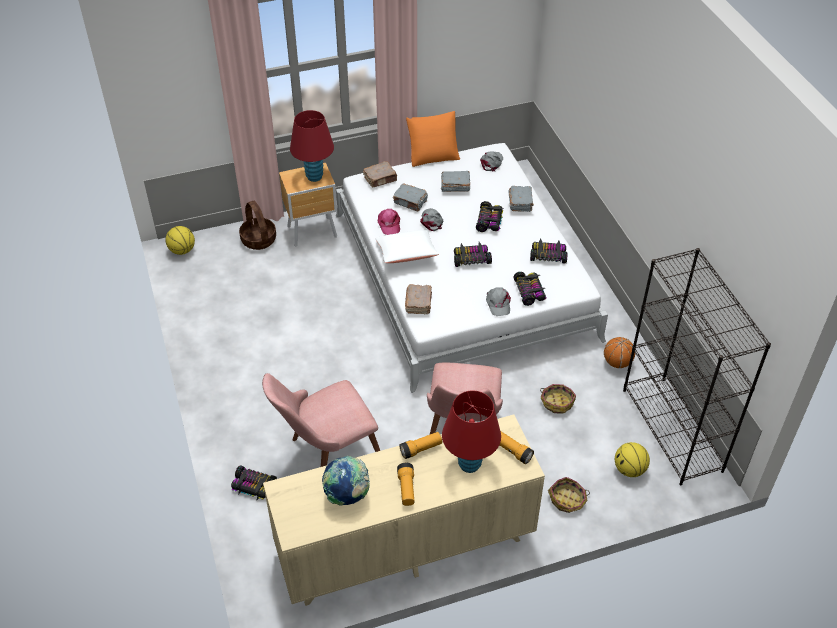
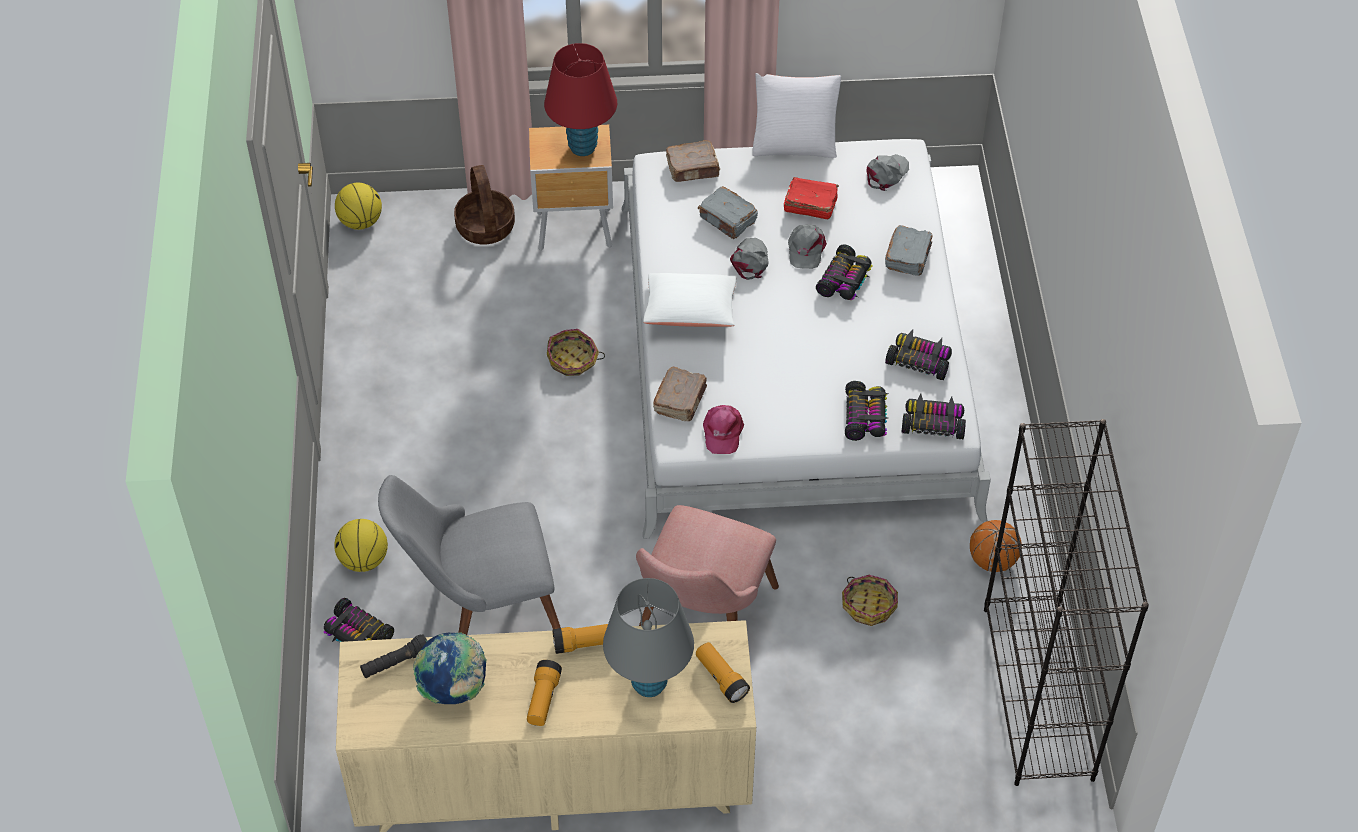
camera: 15 degrees right, 5 degrees up
(304, 488) = (396, 663): none -> black flashlight
(326, 455) = (480, 610): pink chair -> grey chair
(389, 224) = (680, 252): pink cap -> pink cap (722, 432)
(433, 155) = (795, 140): orange pillow -> white pillow
(454, 186) = (809, 205): grey book -> red book
(469, 464) = (649, 684): red table lamp -> grey table lamp
(471, 259) = (791, 341): toy car -> toy car (933, 423)
(498, 303) = (807, 427): grey cap -> grey cap (805, 249)
(567, 500) = (826, 767): basket -> basket (573, 360)
(629, 469) = (943, 741): basketball -> basketball (363, 560)

